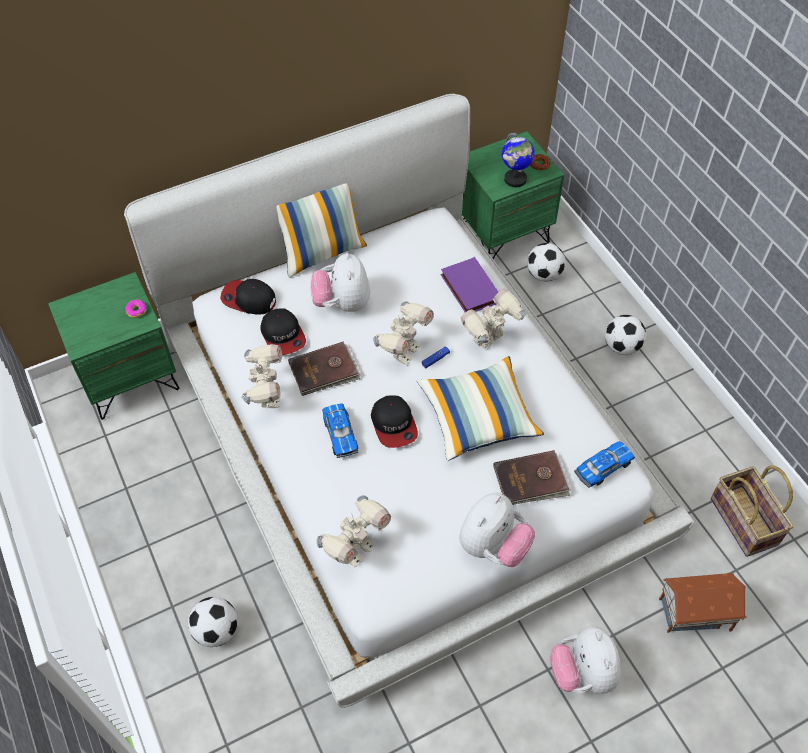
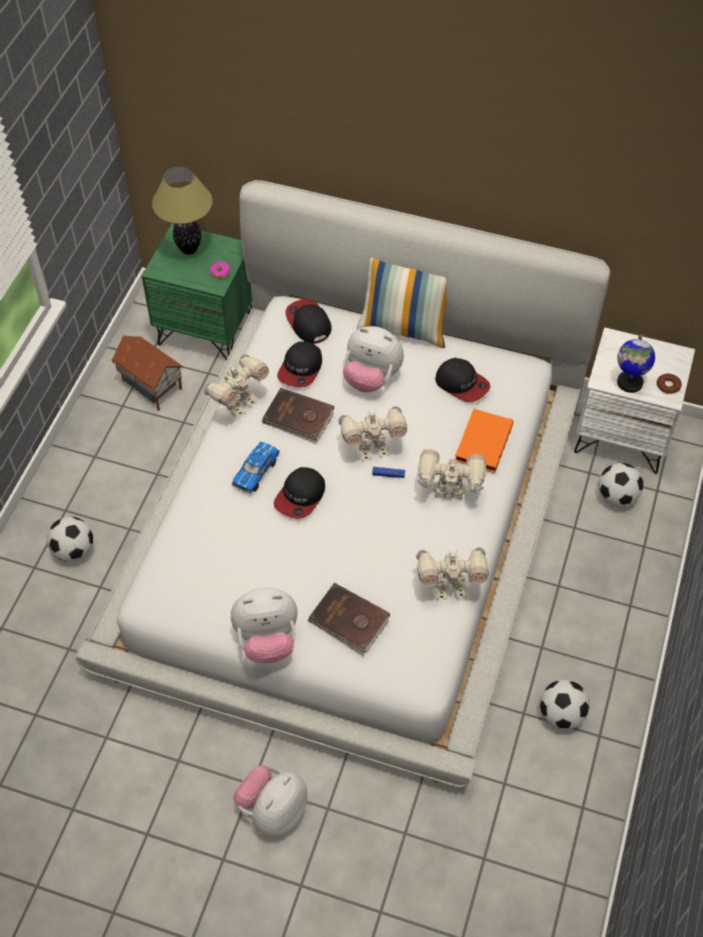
camera: 45 degrees right, 0 degrees up
(88, 312) = (188, 250): none -> table lamp
(342, 303) = (371, 378): plush toy -> plush toy turned 105 degrees counterclockwise
(356, 549) = (174, 558): toy robot -> toy robot (449, 588)
(409, 260) = (462, 384): none -> cap
(469, 288) = (482, 442): purple book -> orange book
(478, 416) = (368, 542): pillow -> none
(502, 233) = (622, 435): green nightstand -> white nightstand
(603, 468) = (415, 660): toy car -> none
(622, 347) = (611, 609): football -> football (561, 714)
(694, 615) = (407, 856): toy house -> toy house (151, 386)
(745, 521) = (540, 832): basket -> none

